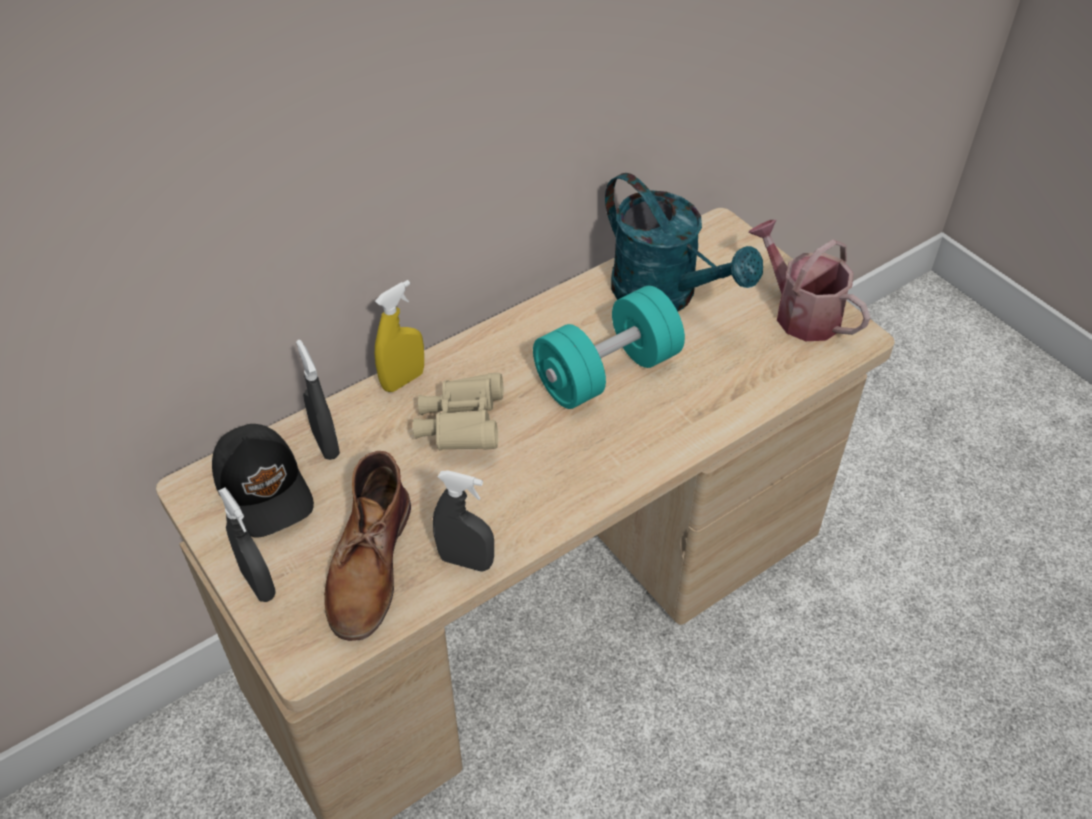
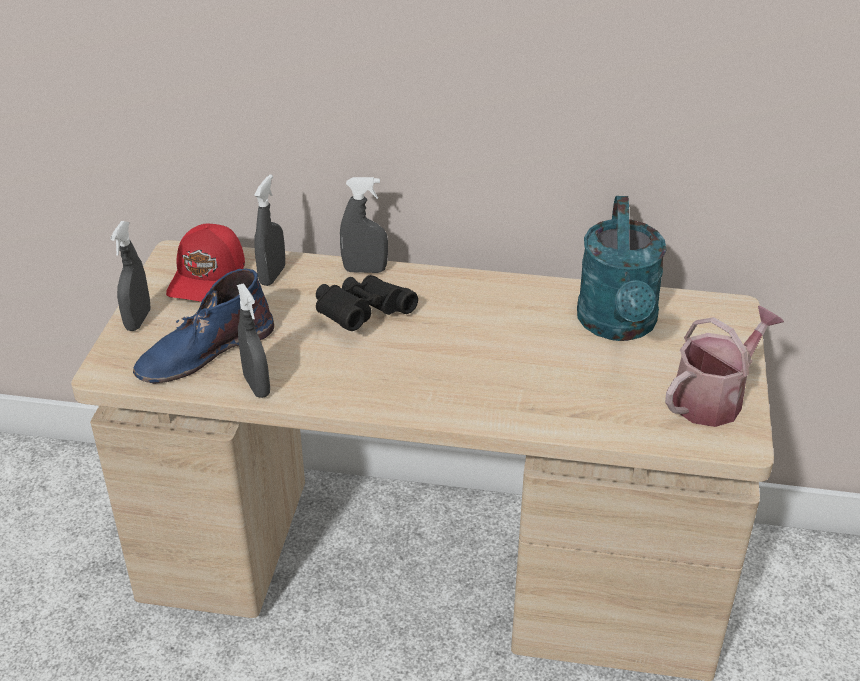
camera: 45 degrees right, 10 degrees down
(265, 489) = (208, 277): black cap -> red cap
(369, 565) = (204, 351): brown boot -> blue boot
(403, 380) = (365, 270): yellow spray bottle -> grey spray bottle
(462, 427) = (361, 316): beige binoculars -> black binoculars
(607, 372) = (502, 344): turquoise dumbbell -> none
(800, 312) = (714, 398): watering can -> watering can turned 45 degrees clockwise

